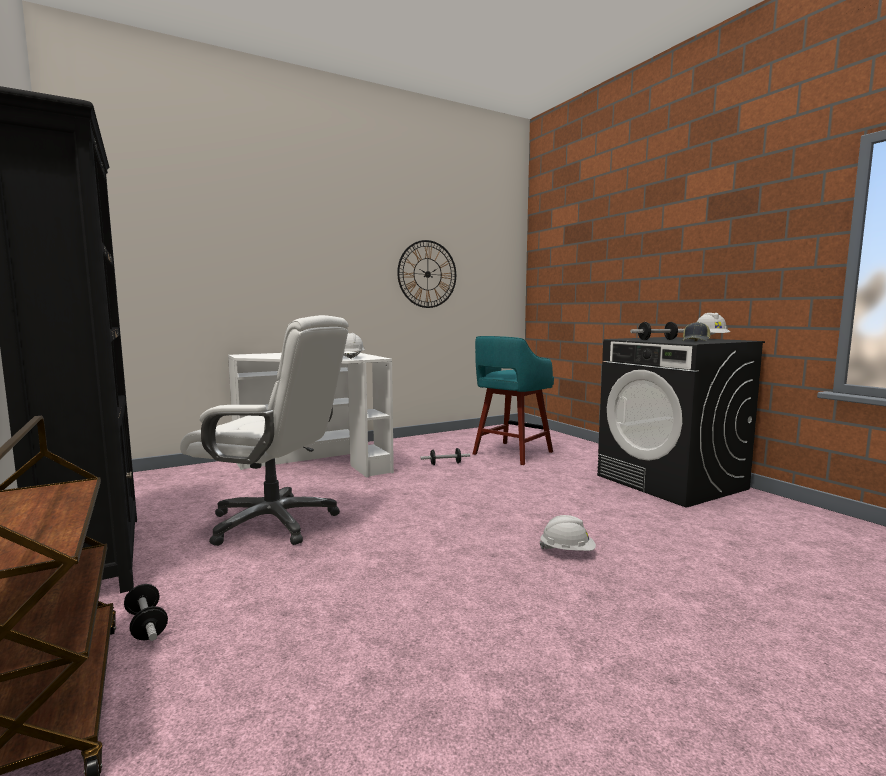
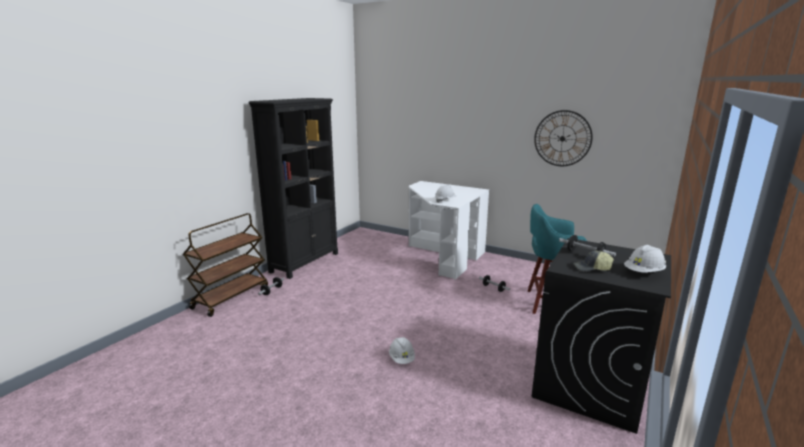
camera: 60 degrees right, 10 degrees up
(274, 522) = (360, 277): white office chair -> none

